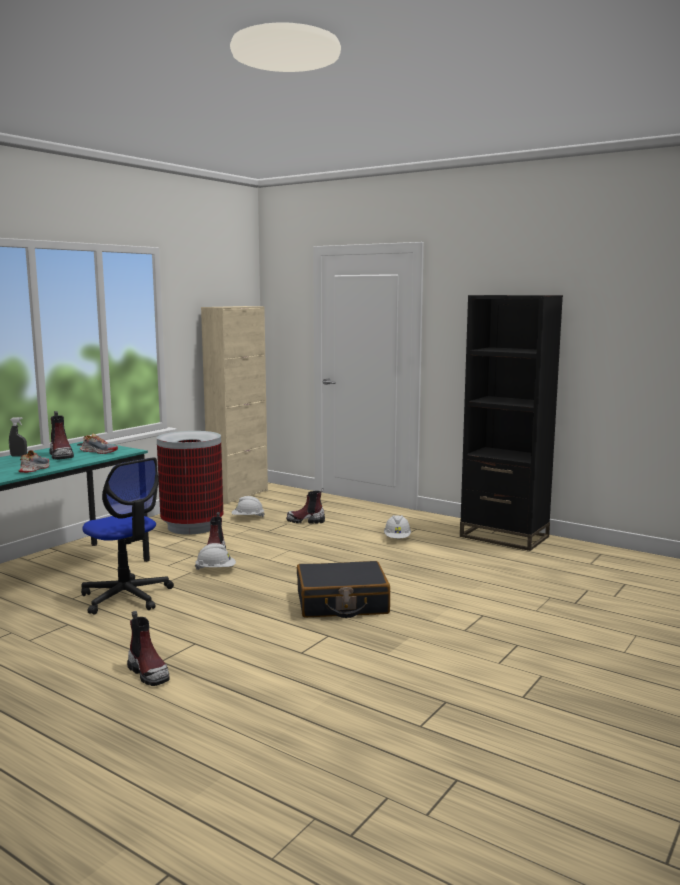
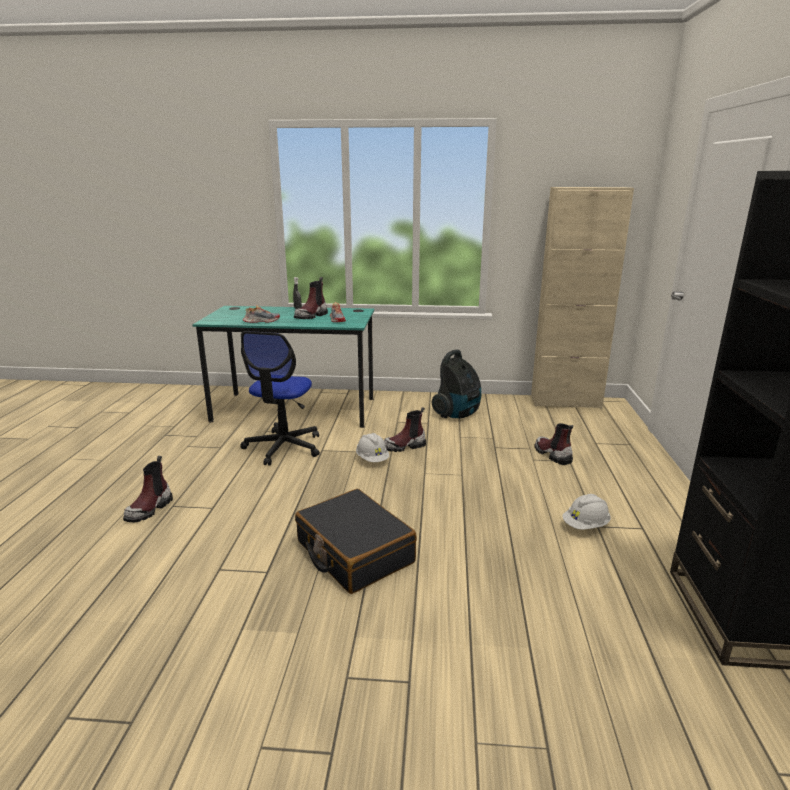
camera: 60 degrees right, 10 degrees up
(192, 526) = (457, 414): trash can -> vacuum cleaner
(248, 518) = (514, 427): white hard hat -> none

